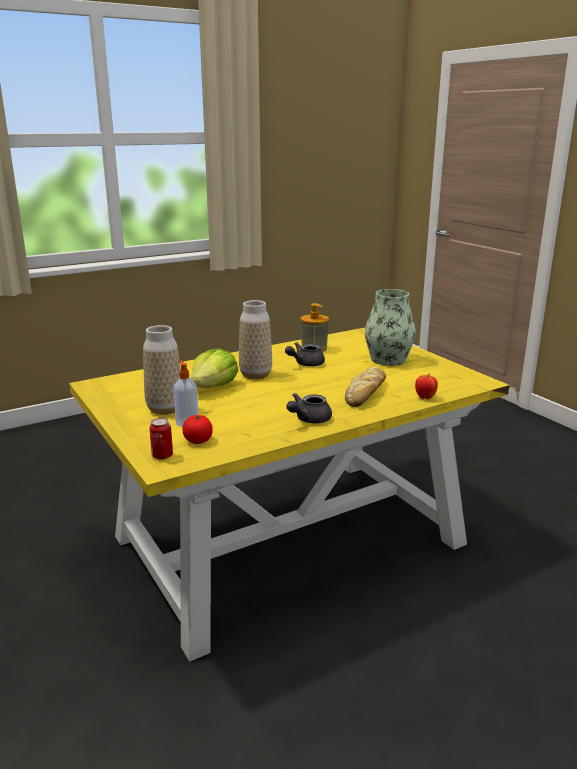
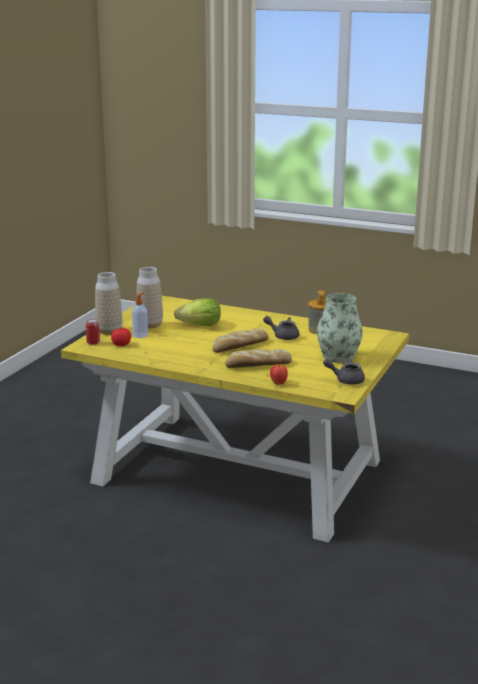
camera: 55 degrees right, 0 degrees up
(255, 375) = (238, 329): vase -> vase (109, 331)
(303, 387) = (239, 346): none -> bread
(308, 419) = (188, 361): grey teapot -> grey teapot (346, 380)

